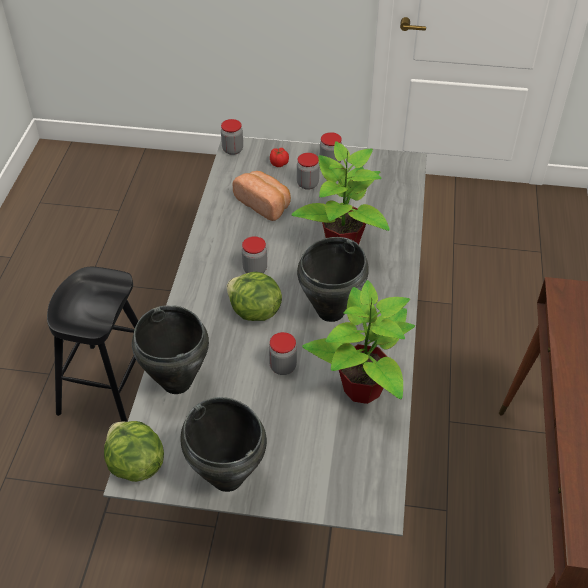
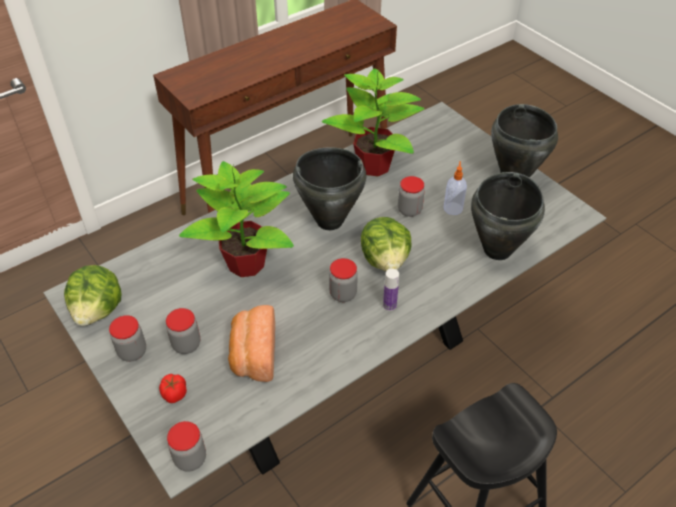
camera: 135 degrees left, 0 degrees up
(135, 464) = (571, 219): lettuce -> lettuce (99, 310)
(215, 283) = (389, 305): none -> bottle
(250, 396) = (453, 208): none -> soap dispenser

